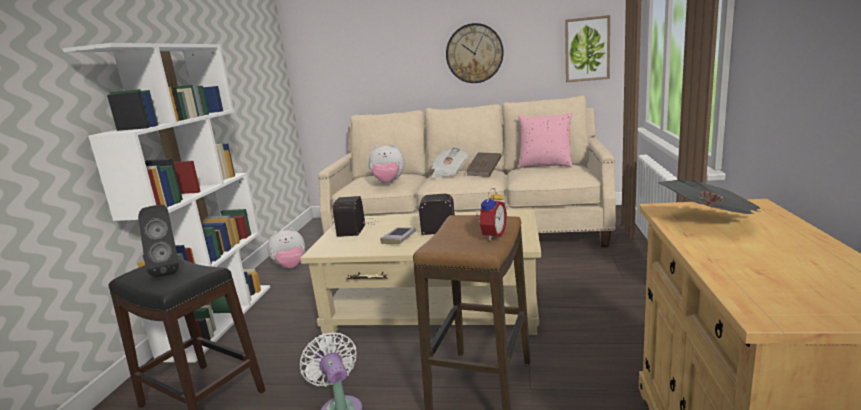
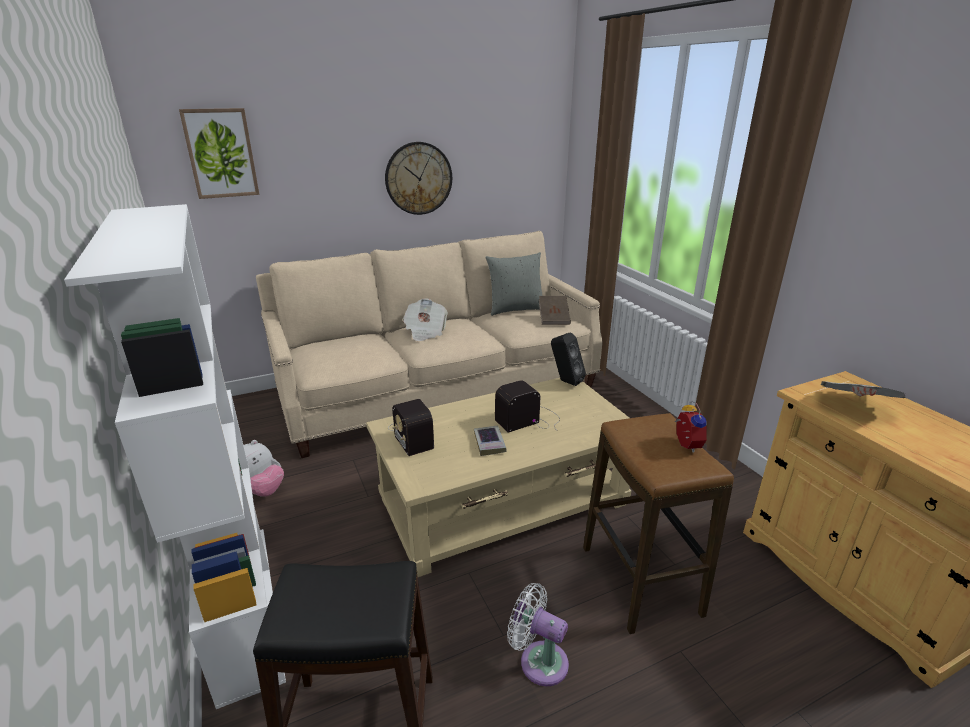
camera: 35 degrees left, 10 degrees up
(169, 271) = (335, 593): black speaker -> black speaker (565, 381)
(388, 183) = (368, 356): plush toy -> none
(484, 172) = (467, 327): brown book -> brown book (554, 319)
(545, 165) = (515, 309): pink pillow -> grey pillow
(587, 49) = (533, 178): picture -> picture (221, 153)

